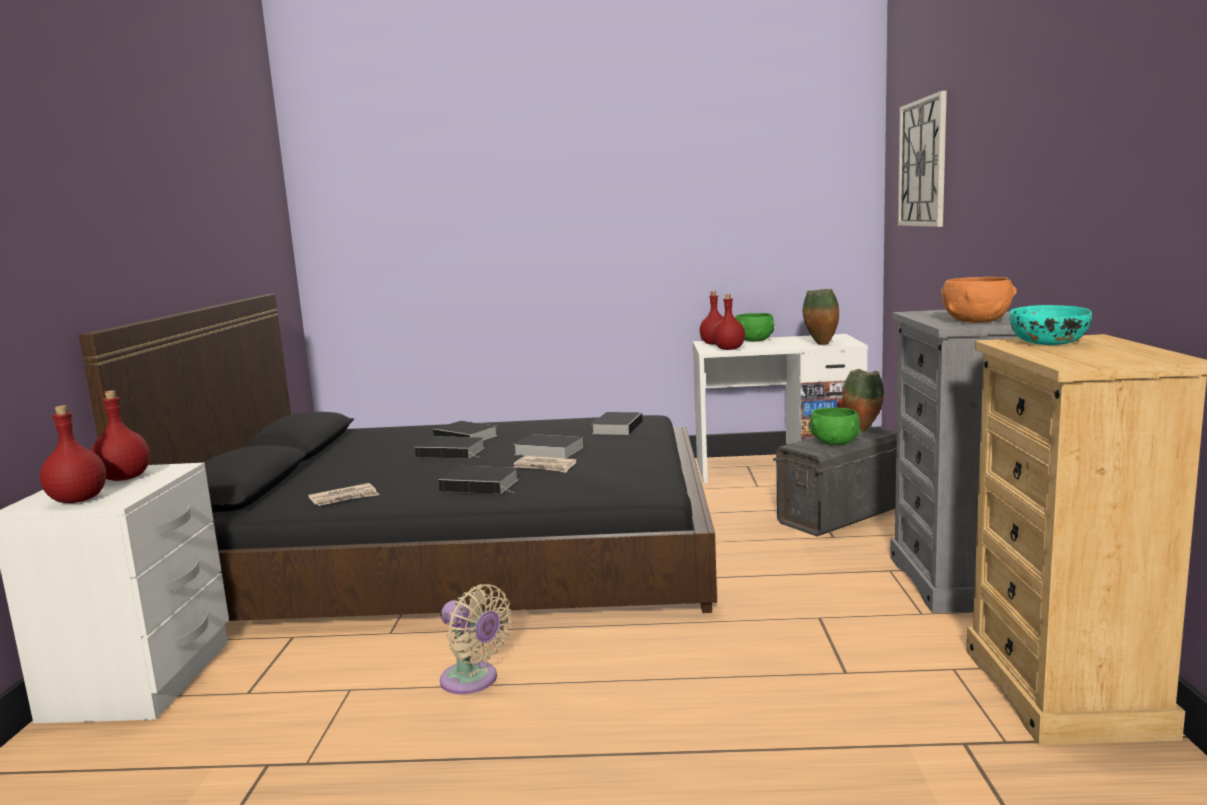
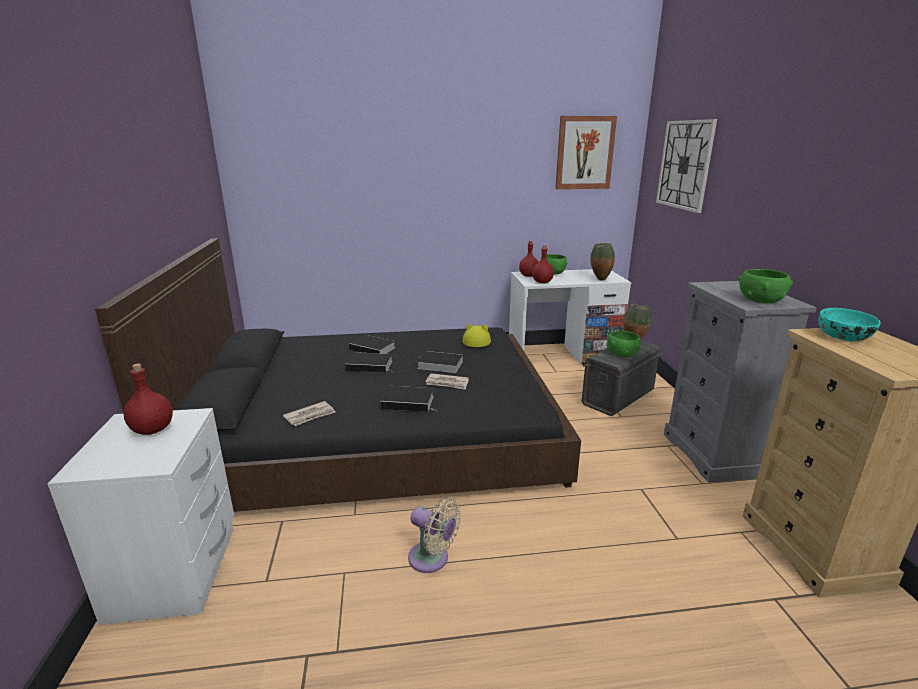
camera: 10 degrees left, 10 degrees up
(78, 500) = (124, 462): red bottle -> none
(617, 427) = (476, 340): book -> yellow hat
(792, 164) = (584, 153): none -> picture
(975, 321) = (760, 301): orange bowl -> green bowl

